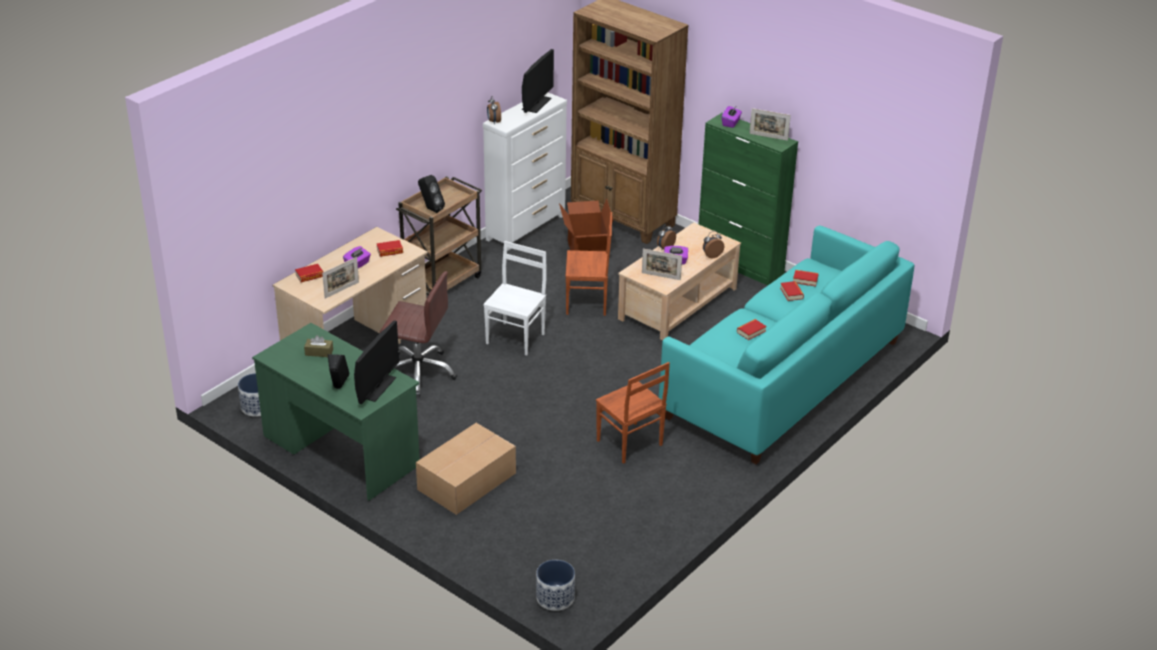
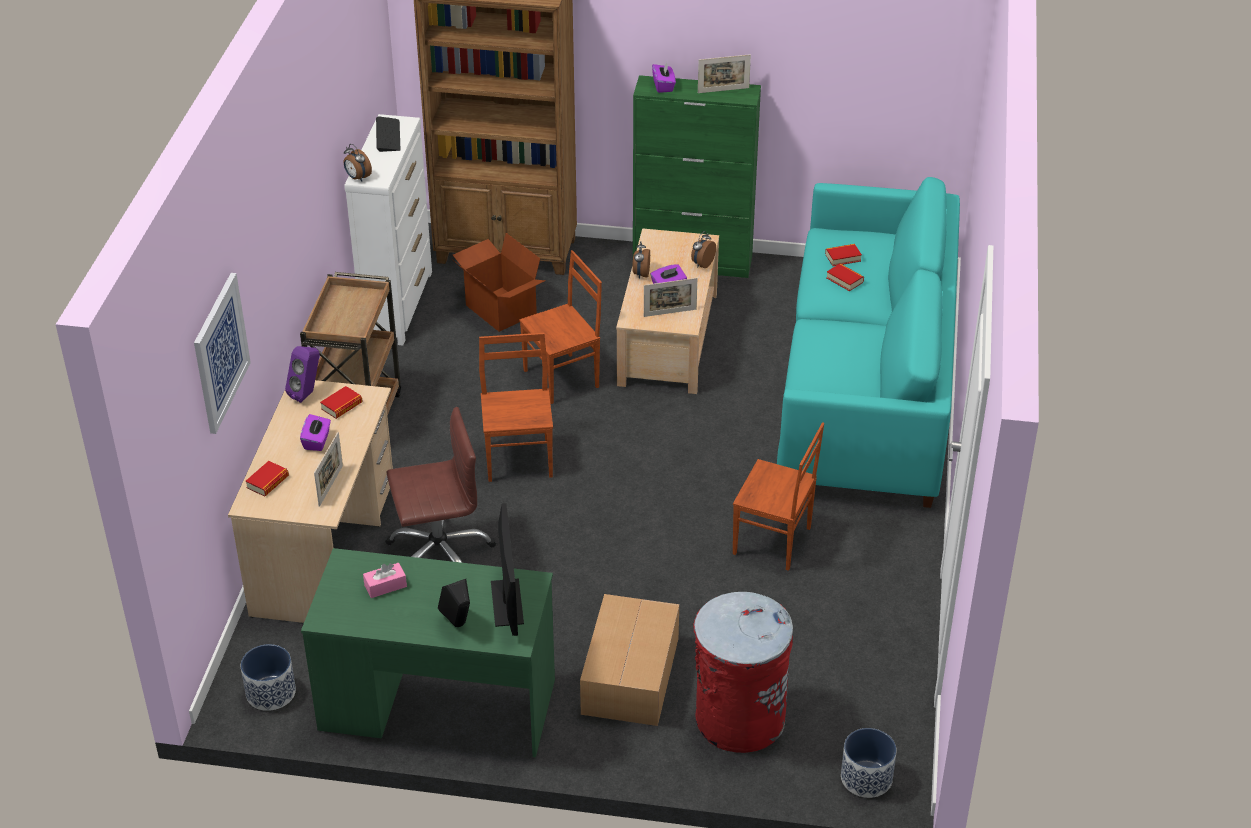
camera: 30 degrees left, 5 degrees up
(291, 177) = (220, 352): none -> picture
(319, 352) = (385, 586): brown tissue box -> pink tissue box
(377, 238) = (307, 394): none -> purple speaker
(430, 209) = (346, 328): black speaker -> none
(509, 531) = (739, 718): none -> red trash can
(516, 338) = (520, 459): white chair -> brown chair
(536, 104) = (388, 135): monitor -> keyboard
(751, 332) = (845, 346): book -> none

